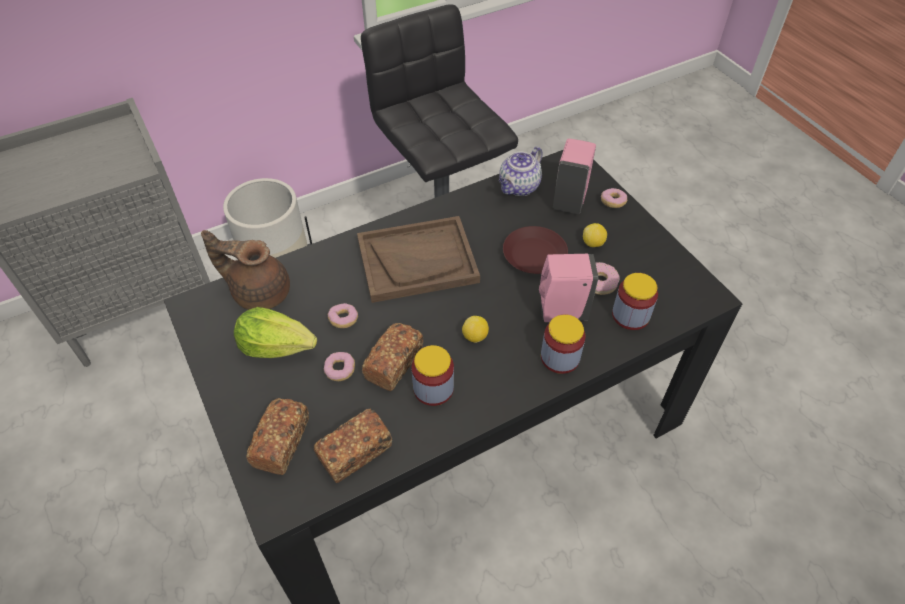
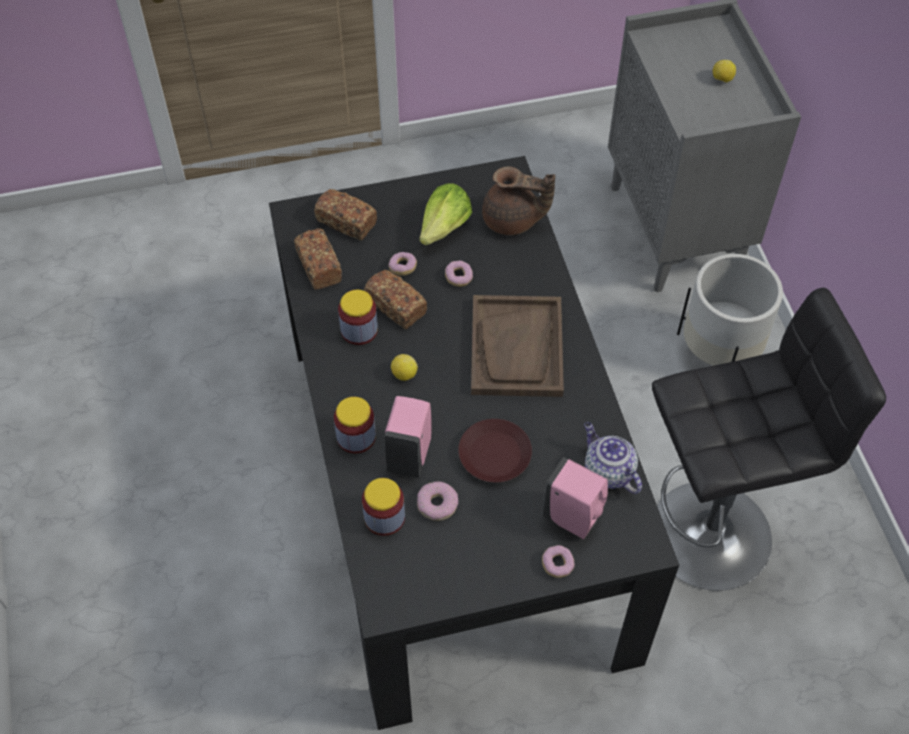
camera: 105 degrees right, 5 degrees up
(259, 292) = (512, 221): brown teapot -> brown teapot turned 75 degrees clockwise
(593, 243) = (495, 518): lemon -> lemon (722, 79)

